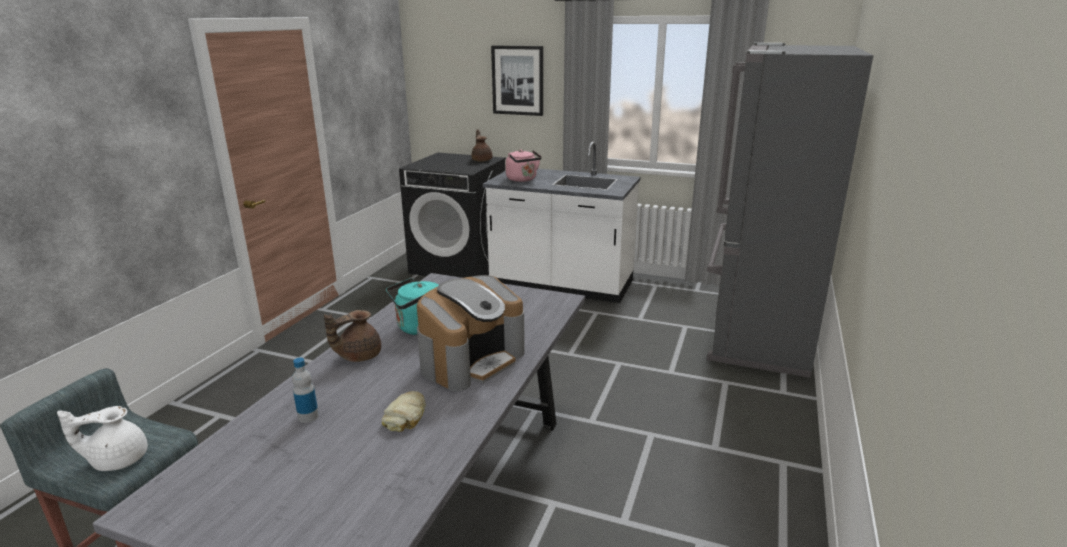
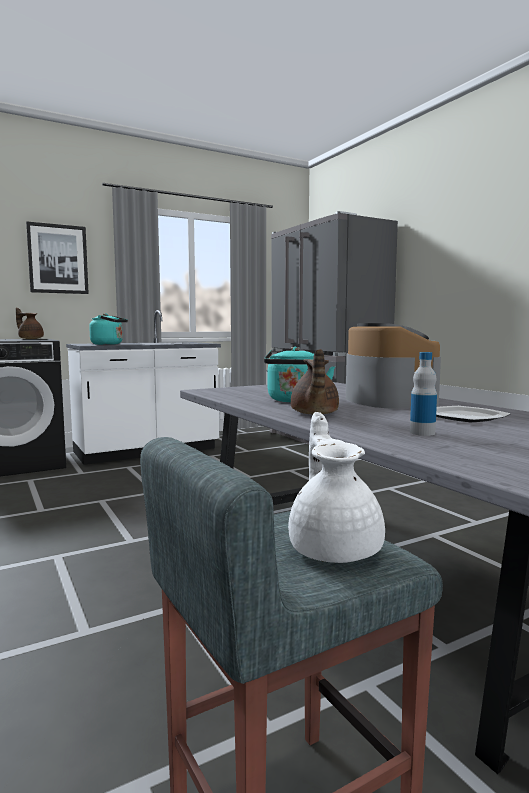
camera: 50 degrees left, 15 degrees down
(117, 459) = (334, 547): white teapot -> white teapot turned 150 degrees clockwise
(406, 416) = (464, 416): bread -> plate
(522, 179) = (109, 344): pink kettle -> turquoise kettle

